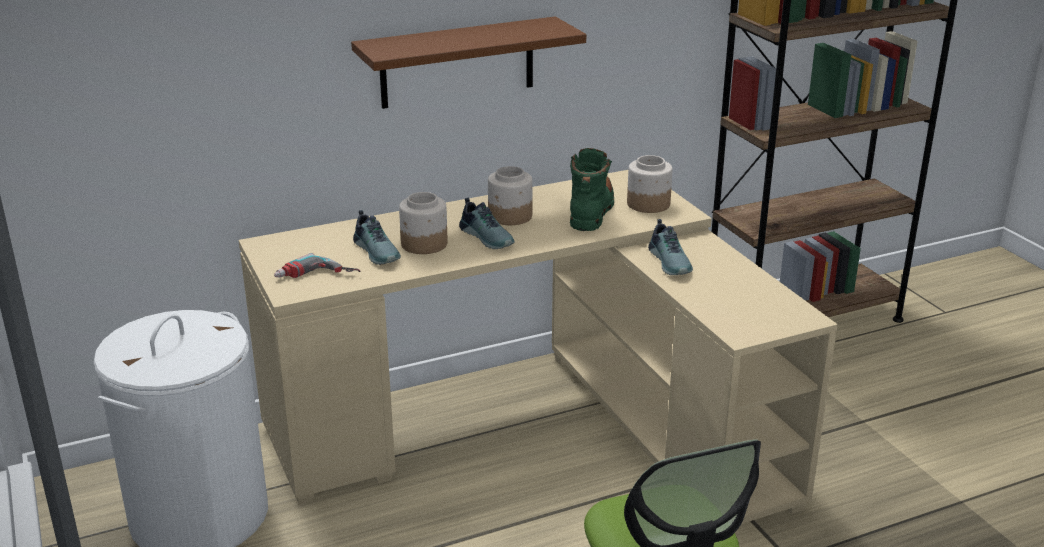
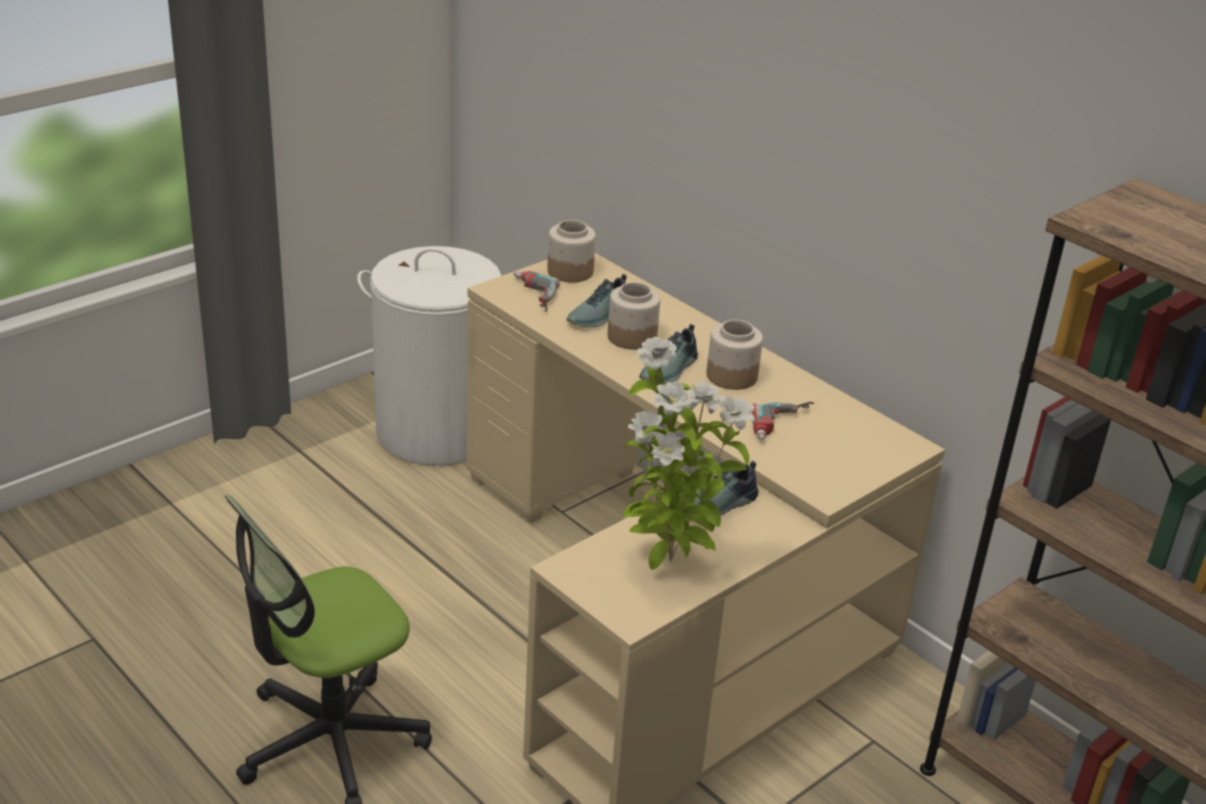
camera: 70 degrees right, 5 degrees up
(457, 63) = (783, 195): brown shelf -> none
(591, 210) = (784, 426): green boot -> power drill
(648, 204) = (832, 464): jar -> jar (569, 271)
(740, 292) = (668, 563): none -> potted plant

